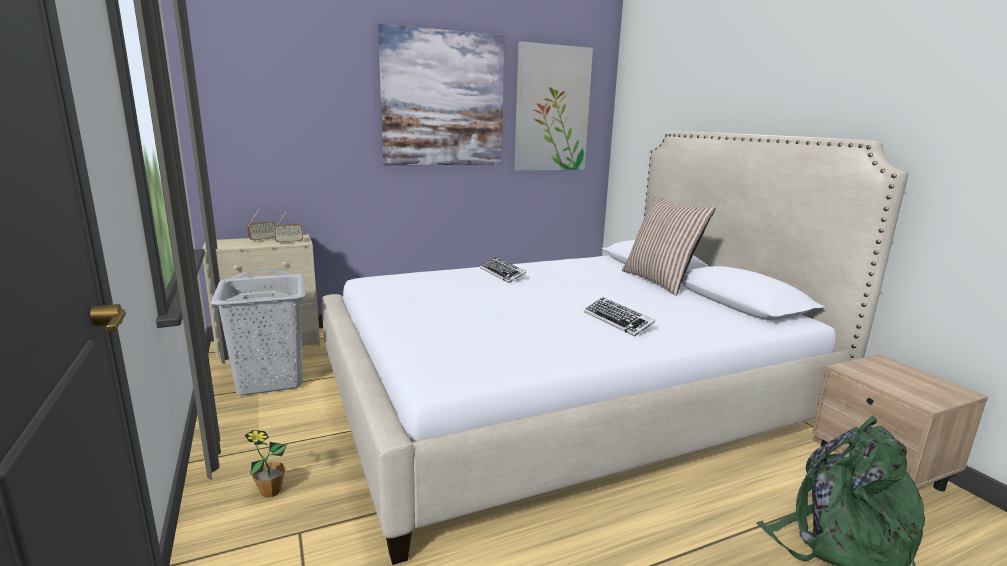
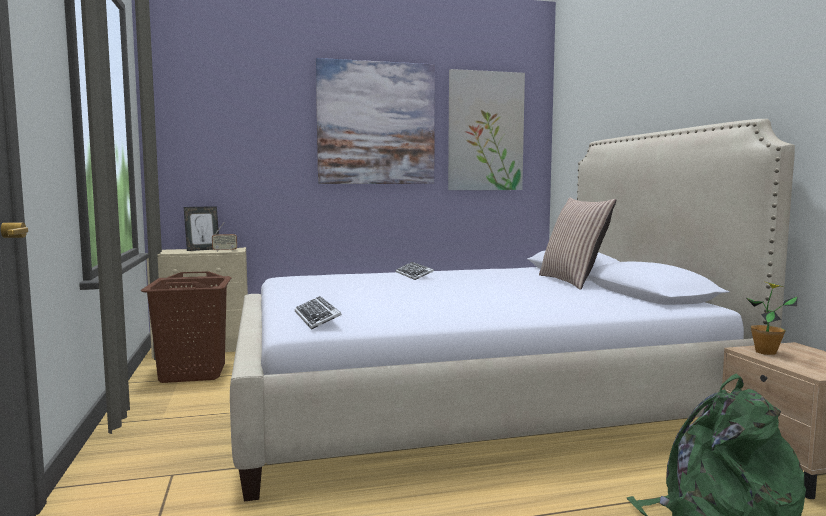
camera: 10 degrees right, 10 degrees down
(262, 240) = (202, 249): radio -> picture frame
(270, 491) = (159, 447): potted plant -> potted plant (765, 352)
(271, 379) = (193, 373): grey laundry basket -> brown laundry basket
(617, 321) = (502, 302): keyboard -> keyboard (317, 318)

